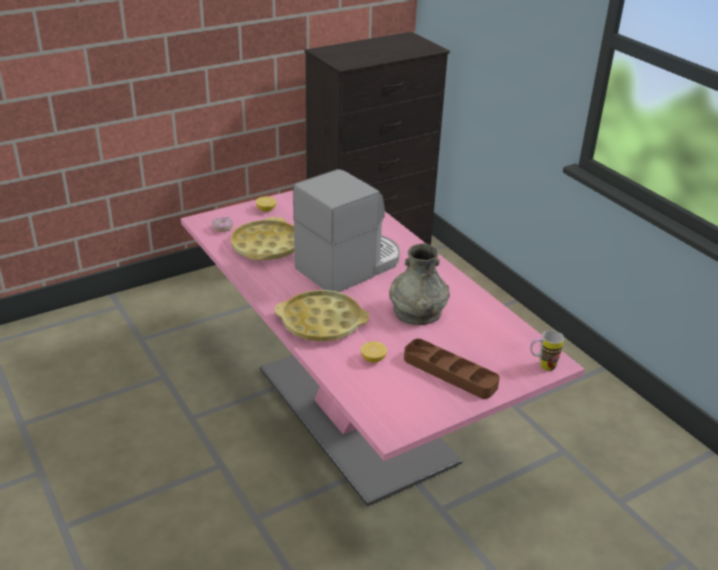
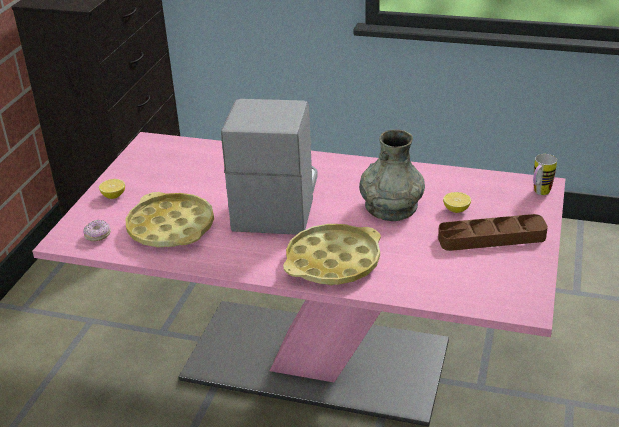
camera: 40 degrees left, 0 degrees up
(373, 359) = (422, 264): lemon -> lemon (456, 210)

